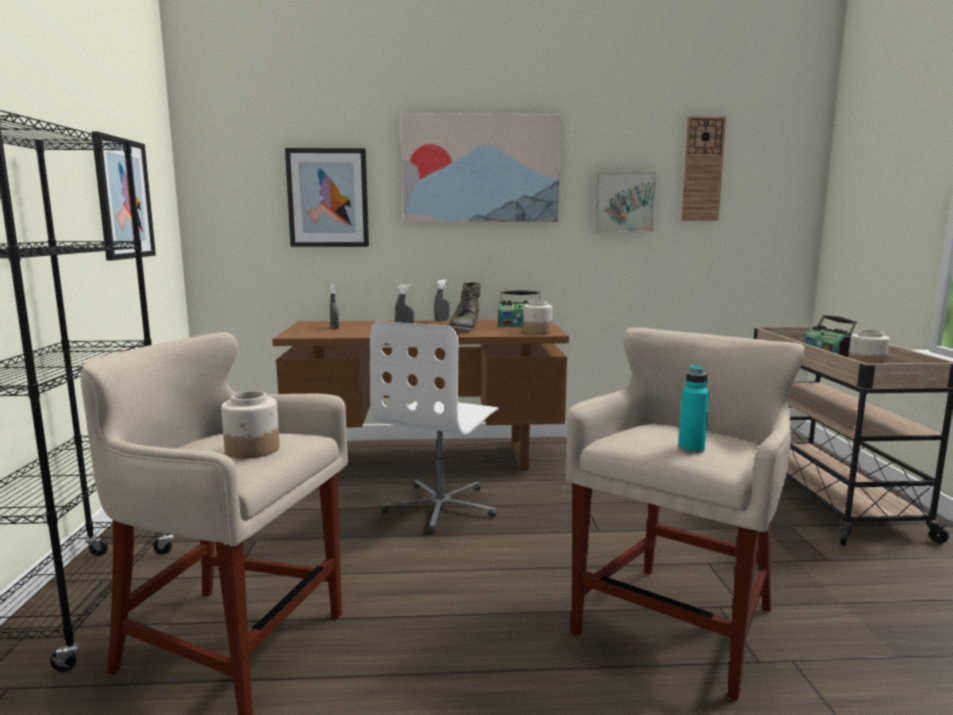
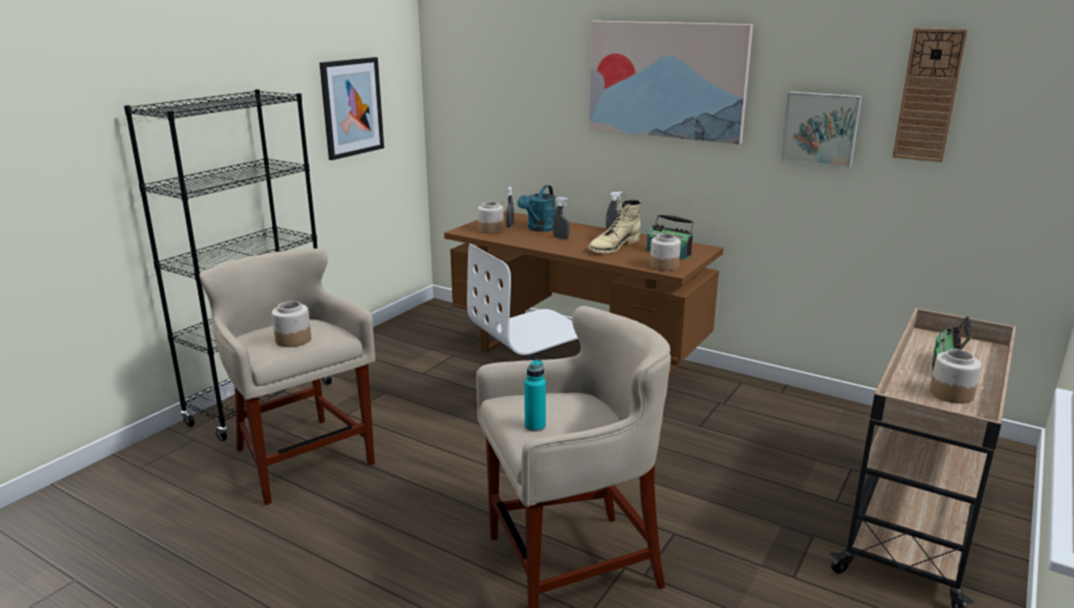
camera: 35 degrees right, 10 degrees up
(321, 332) = (490, 230): none -> jar
(328, 198) = (530, 100): picture -> none
(369, 326) = (539, 229): none -> turquoise watering can
(464, 327) = (613, 246): green boot -> beige boot

